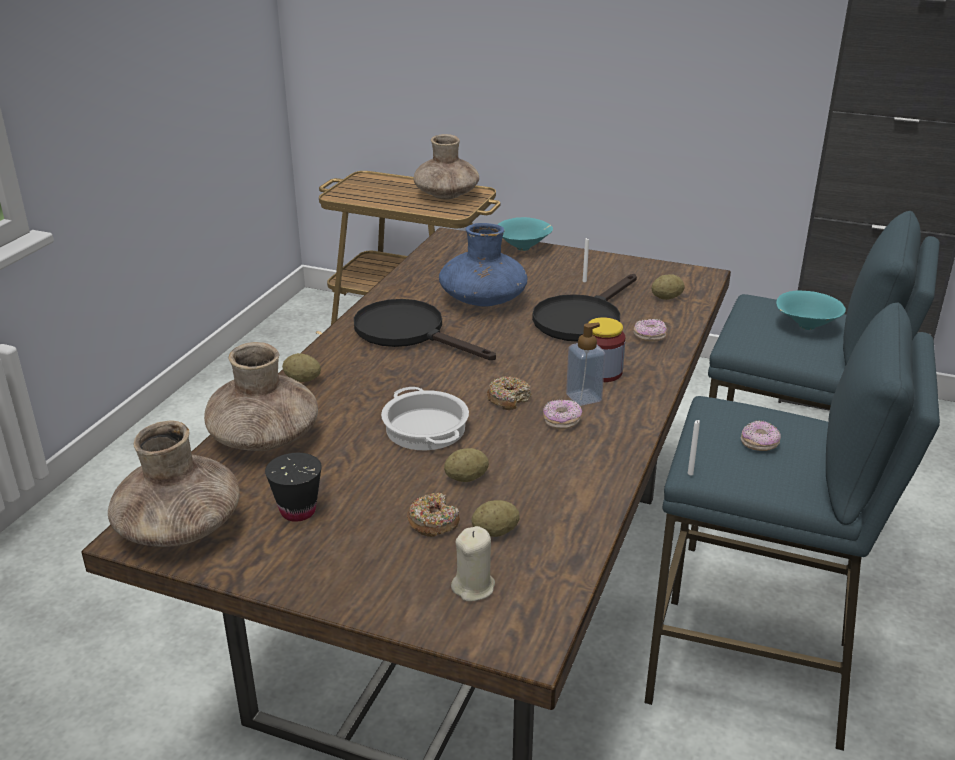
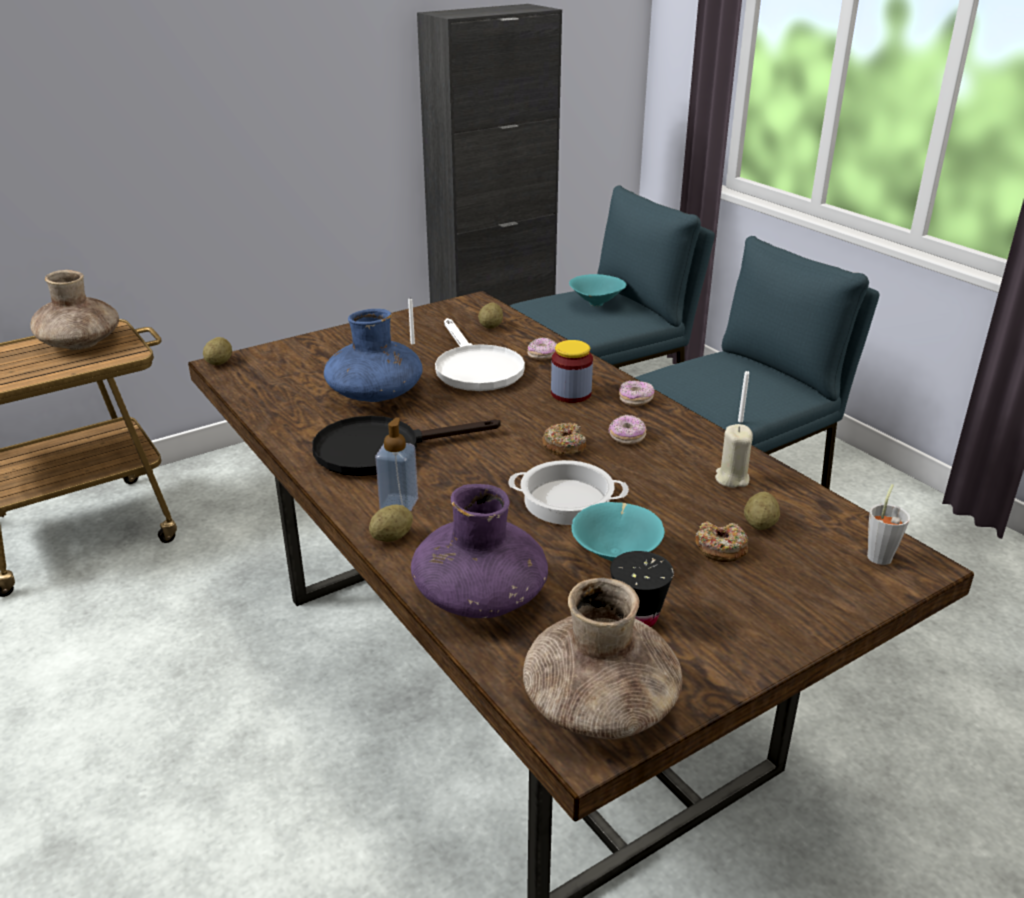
camera: 55 degrees left, 0 degrees up
(265, 438) = (480, 596): brown vase -> purple vase
(466, 478) = (668, 509): potato -> potato (219, 363)
(473, 587) = (829, 562): beige candle -> beige candle (731, 478)
(520, 616) = (880, 554): none -> grey cup
(524, 248) = (308, 343): turquoise bowl -> turquoise bowl (616, 555)
(582, 318) = (475, 368): black frying pan -> white frying pan
(583, 397) = (601, 415): soap dispenser -> soap dispenser (399, 504)
(759, 444) = (730, 382): donut -> donut (635, 400)

